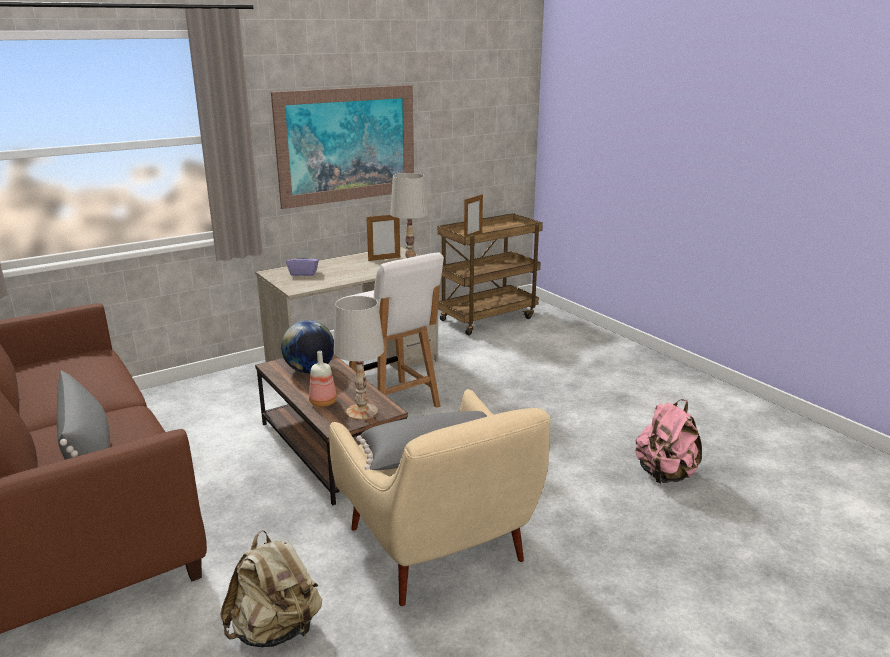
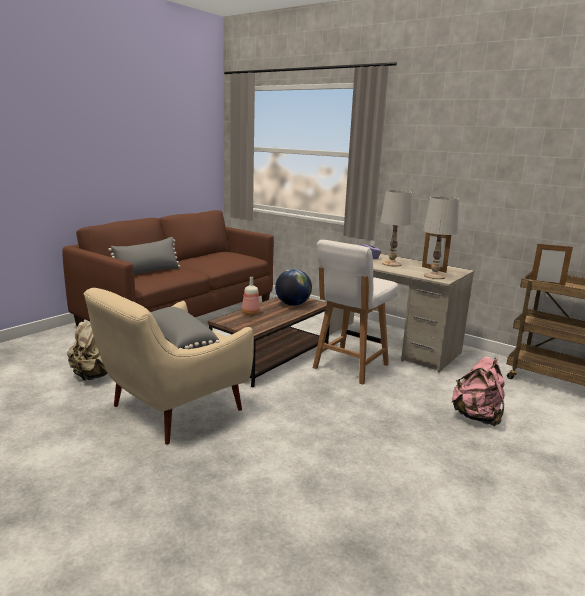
camera: 70 degrees right, 5 degrees down
(347, 145) = (460, 176): picture -> none
(362, 412) = (245, 324): white table lamp -> white table lamp (392, 264)
(665, 475) = (334, 518): pink backpack -> pink backpack (477, 417)

